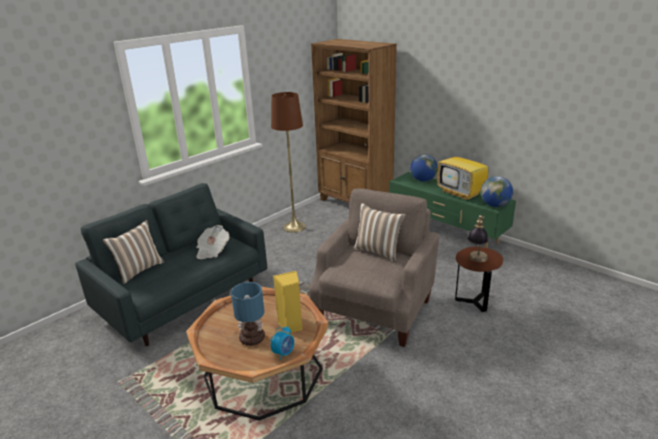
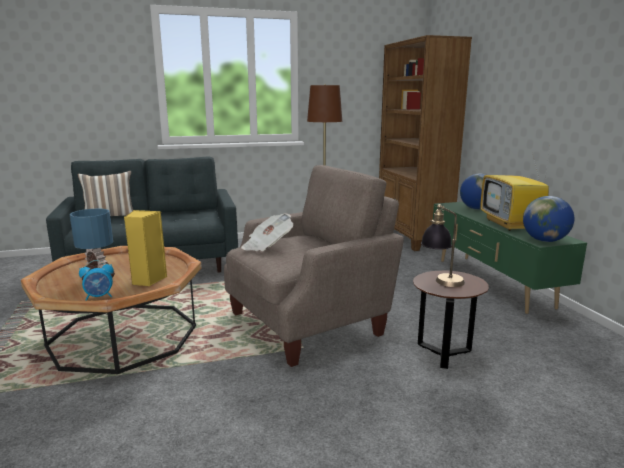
camera: 30 degrees right, 10 degrees down
(212, 251) = (182, 218): newspaper -> newspaper (267, 246)
(378, 251) = (317, 242): pillow -> none

